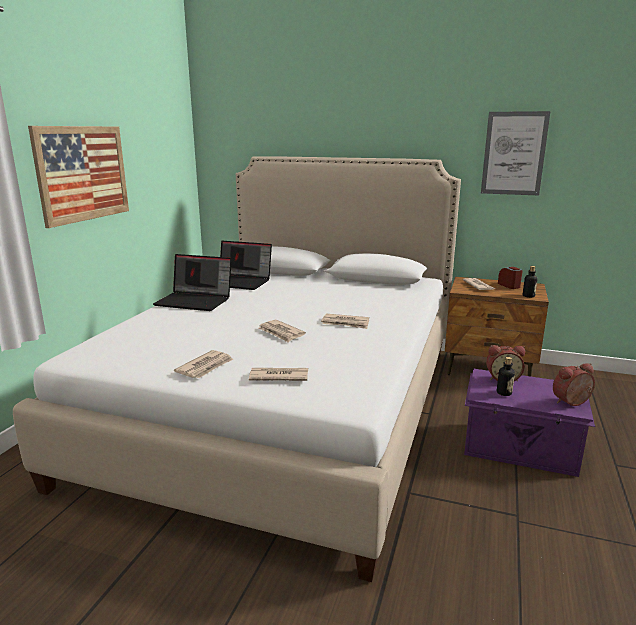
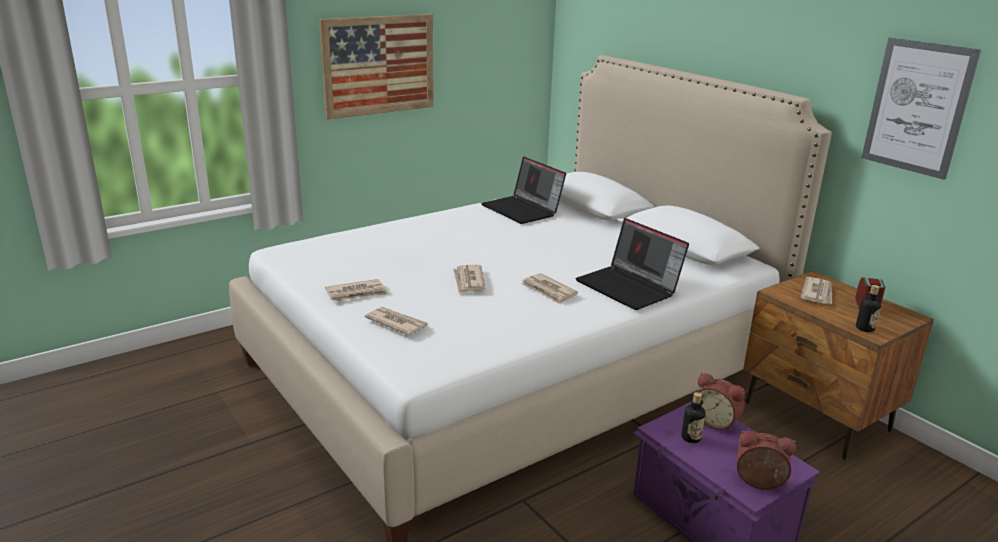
camera: 35 degrees right, 5 degrees up
(195, 301) = (447, 222): laptop -> laptop (629, 287)

